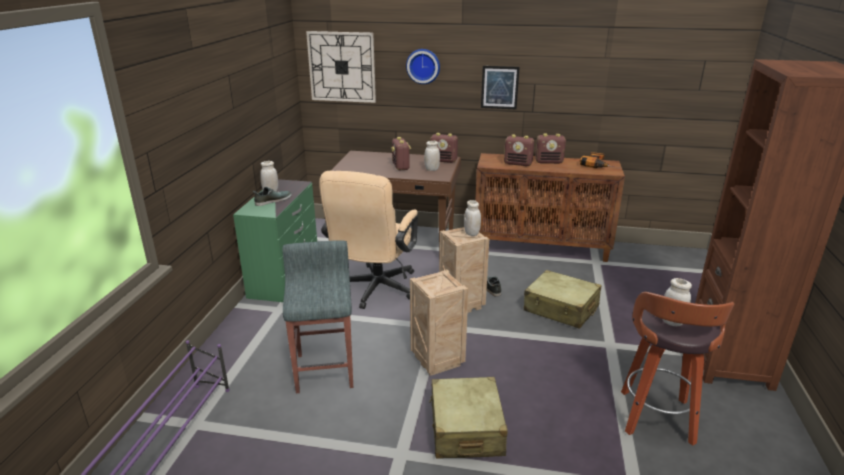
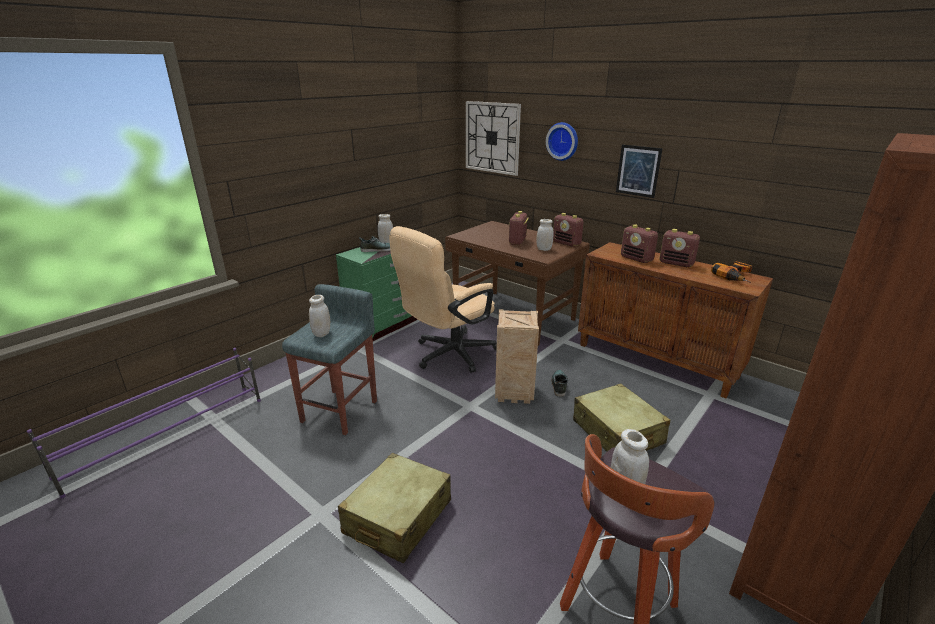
camera: 30 degrees right, 0 degrees up
(438, 361) = (439, 440): crate -> none
(471, 233) = (527, 319): white jar -> white jar (322, 333)

